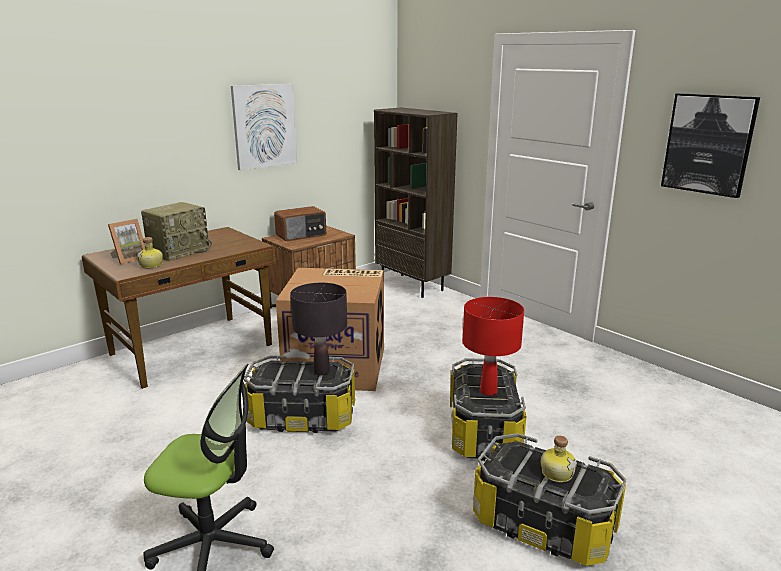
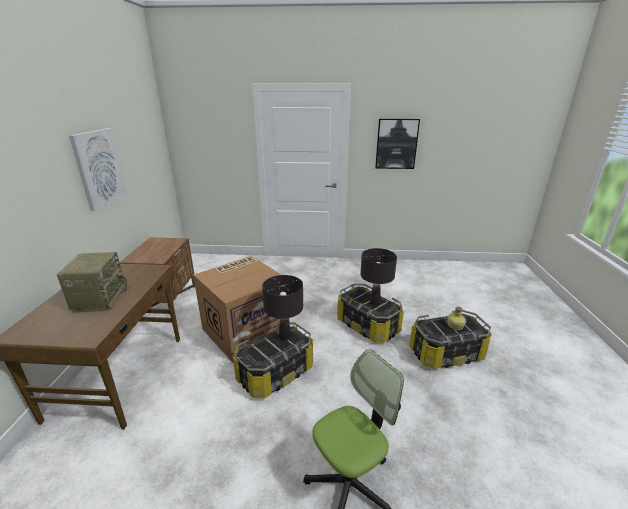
camera: 45 degrees left, 5 degrees up
(129, 259) = (61, 324): picture frame -> none
(152, 265) = (100, 320): bottle -> none
(301, 235) = (149, 250): radio -> none
(413, 286) = (214, 260): brown bookcase -> none
(488, 391) = (375, 302): red table lamp -> black table lamp

